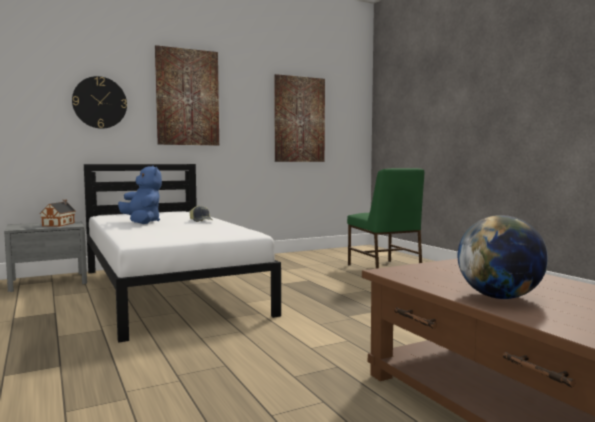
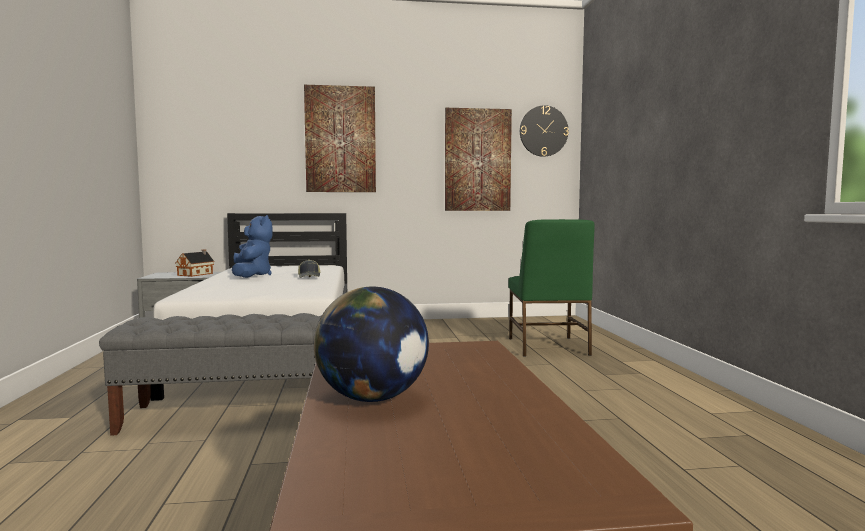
camera: 20 degrees right, 0 degrees up
(99, 102) = (246, 149): wall clock -> wall clock (543, 131)
(221, 343) = (238, 414): none -> grey bench

